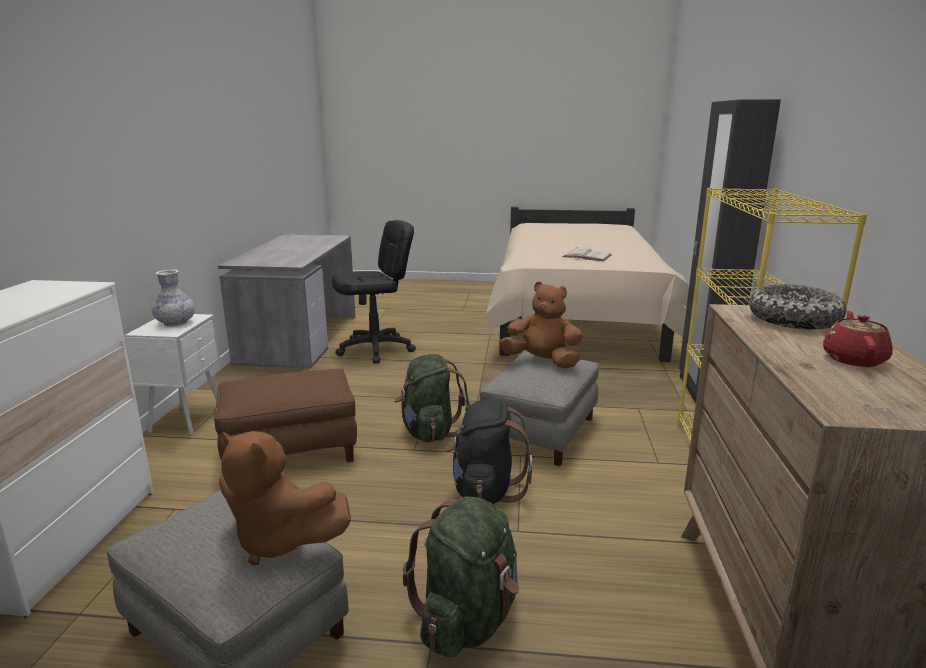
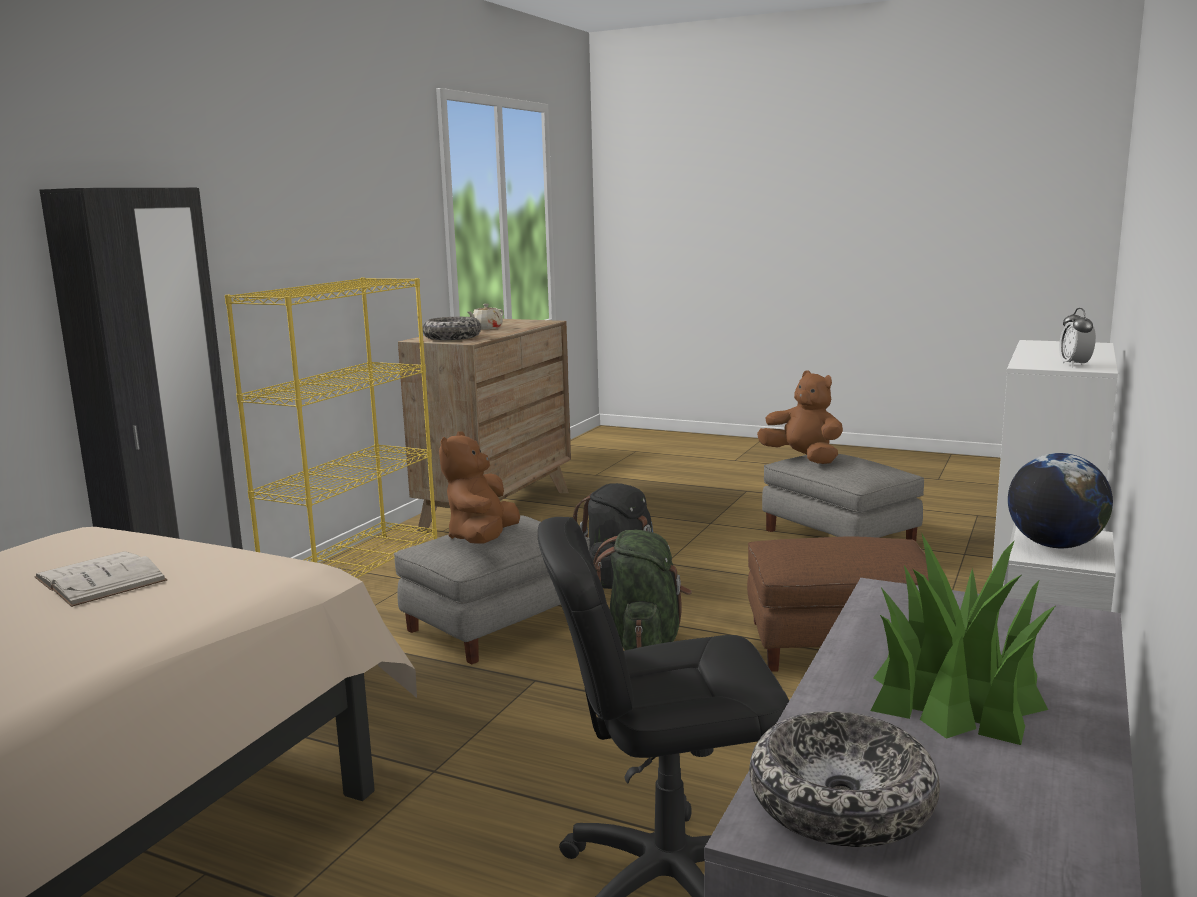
camera: 160 degrees left, 5 degrees down
(40, 288) = (1075, 365): none -> alarm clock
(175, 323) = (1054, 545): vase -> globe
(289, 249) = (957, 694): none -> potted plant
(324, 239) = (841, 802): none -> bowl
(468, 619) = (682, 527): green backpack -> none
(542, 362) = (482, 539): brown plush toy -> brown plush toy turned 60 degrees clockwise
(853, 359) = (486, 328): red teapot -> beige teapot

